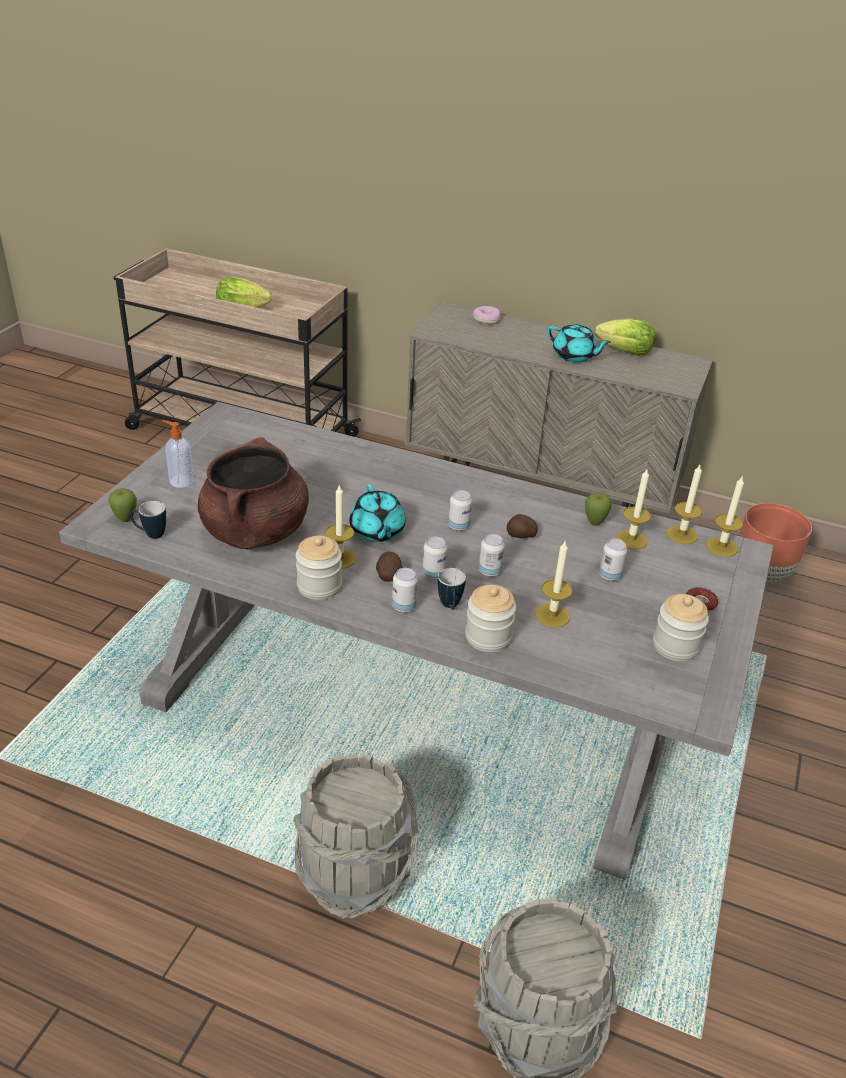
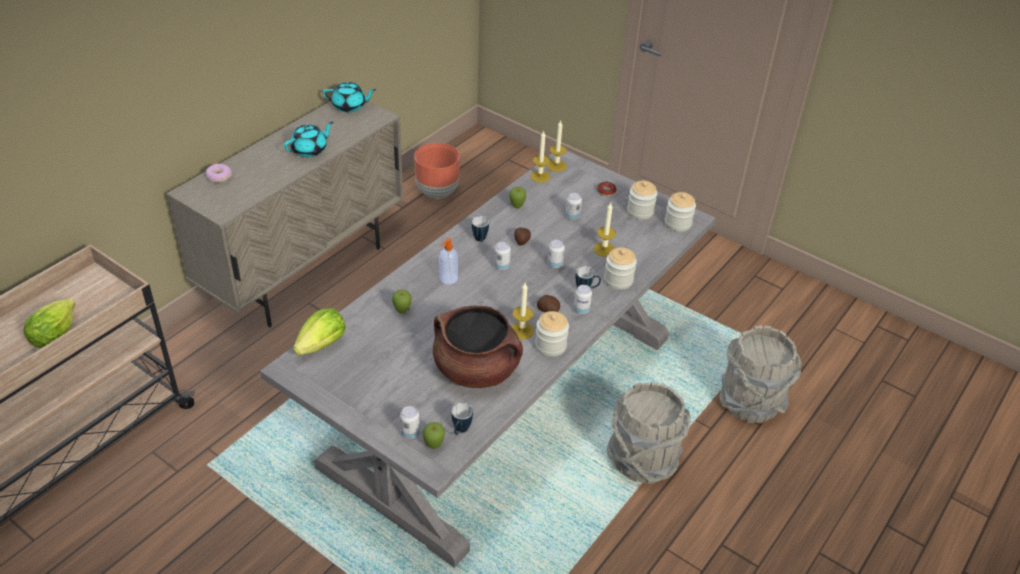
camera: 75 degrees left, 5 degrees up
(181, 481) = (388, 406): soap dispenser -> soap dispenser (448, 279)
(338, 466) = (402, 311): none -> apple
(377, 531) = (495, 306): turquoise teapot -> turquoise teapot (349, 106)
(433, 574) = (551, 290): can -> can (410, 433)
(501, 502) = (480, 240): none -> mug
(625, 352) = (317, 125): lettuce -> lettuce (322, 345)
(631, 539) = (539, 197): candle -> none
(676, 694) = (677, 223): none -> jar

